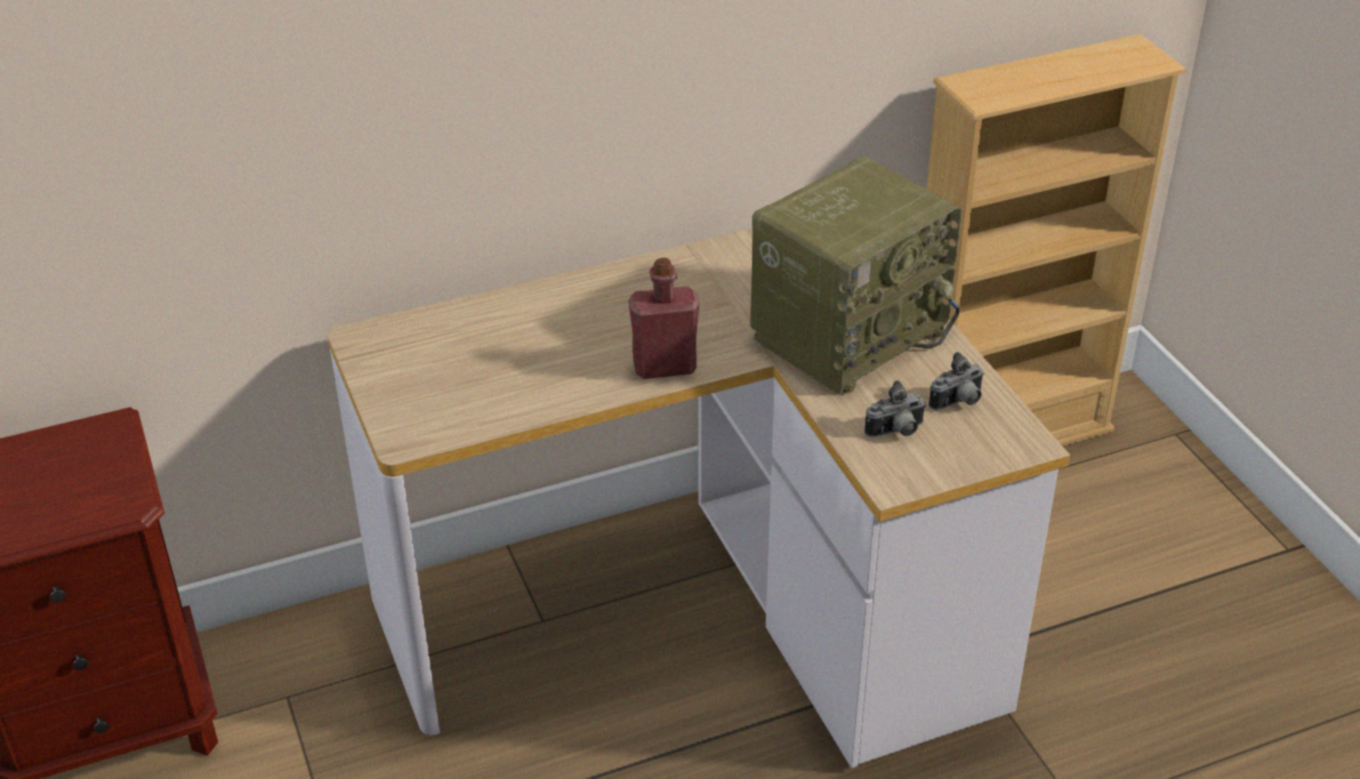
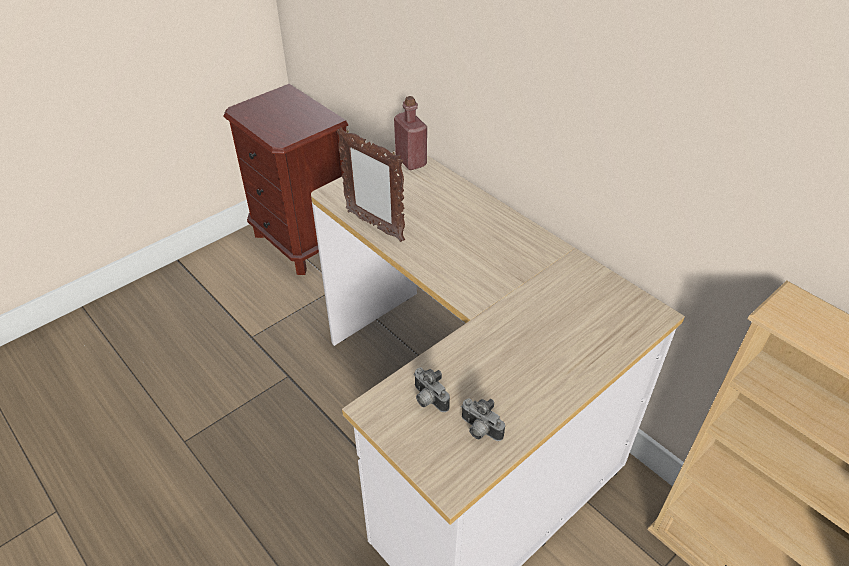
camera: 70 degrees right, 5 degrees up
(523, 409) = (374, 226): none -> picture frame
(664, 367) = (440, 270): red bottle -> red bottle (411, 161)
(849, 332) = (528, 350): radio -> none

